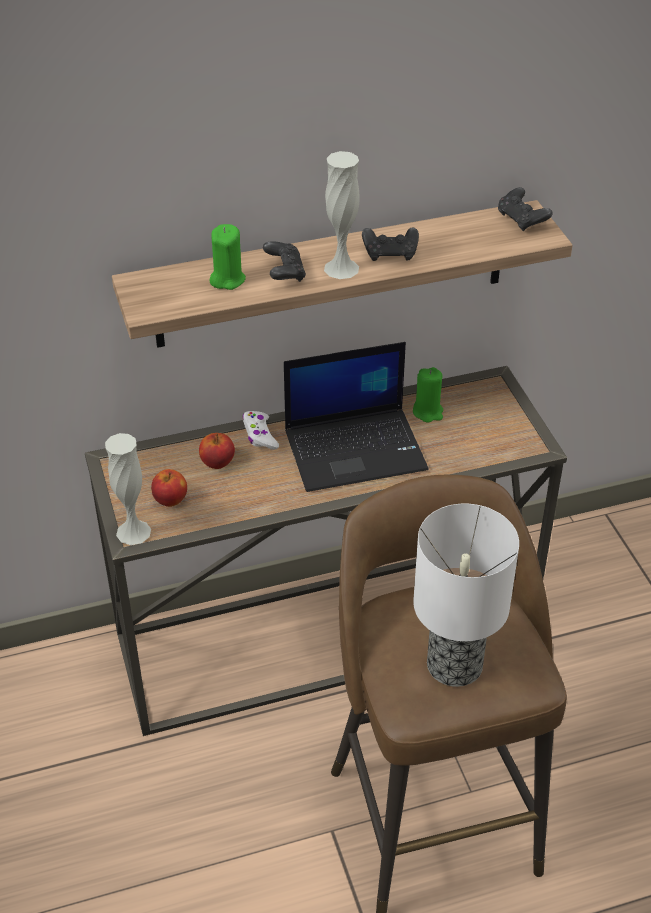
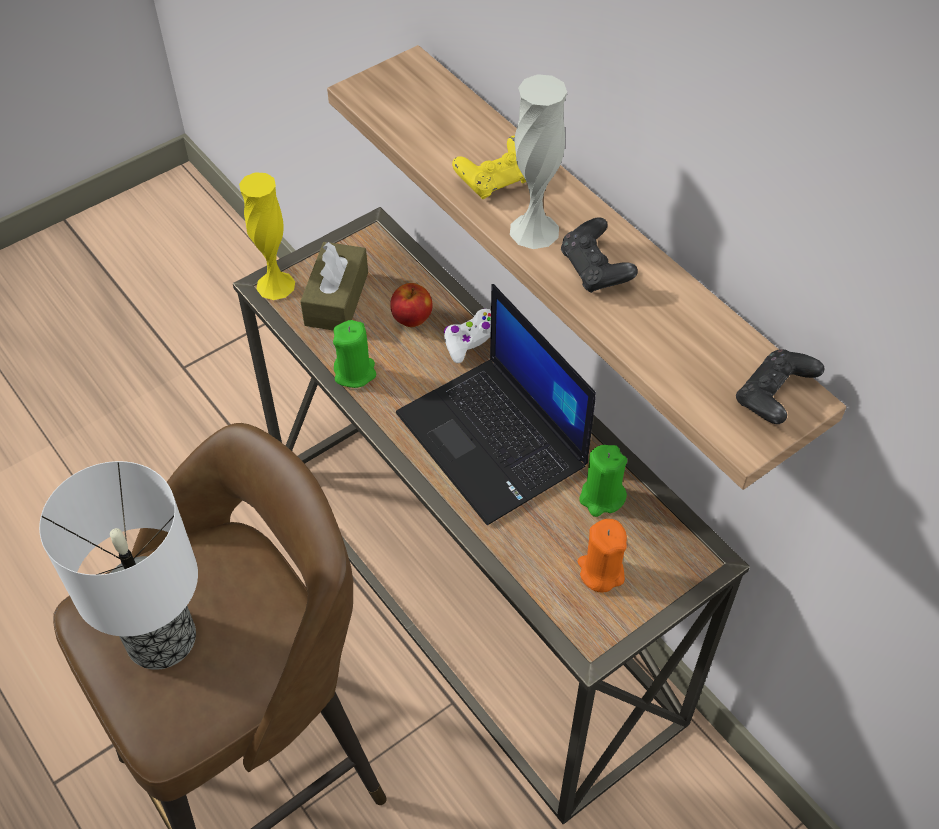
camera: 70 degrees right, 10 degrees up
(133, 532) = (275, 285): white vase -> yellow vase
(170, 500) = (336, 299): apple -> brown tissue box
(227, 279) = (455, 136): green candle -> green candle (355, 372)
(284, 273) = (496, 181): black game controller -> yellow game controller
(485, 428) = (601, 571): none -> orange candle

